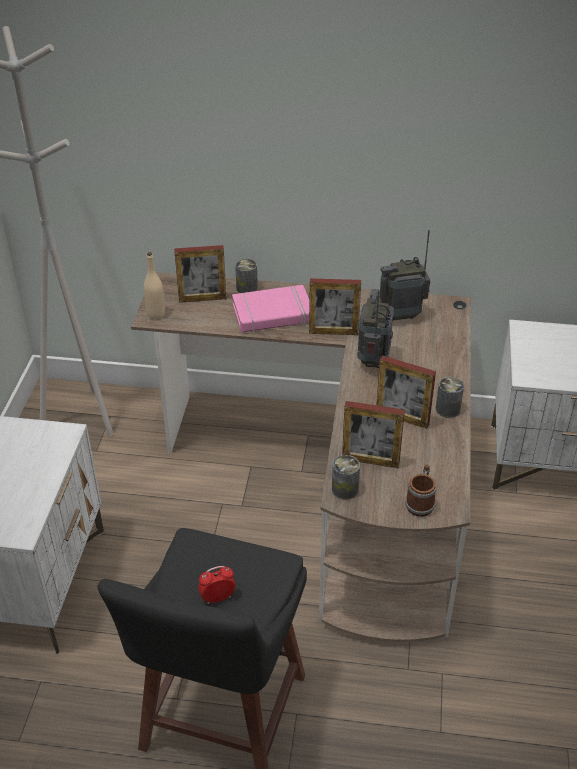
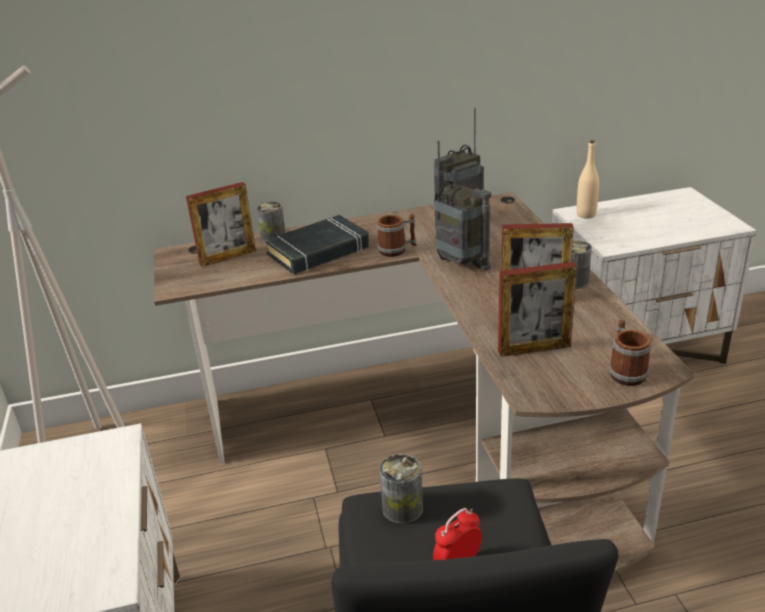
camera: 20 degrees left, 10 degrees down
(156, 314) = (180, 283): beige bottle -> beige bottle (586, 215)
(273, 314) = (319, 251): pink book -> black book
(333, 332) = (397, 250): picture frame -> mug
(345, 489) = (529, 384): can -> can (402, 508)
(373, 361) = (460, 262): radio -> radio turned 150 degrees clockwise

